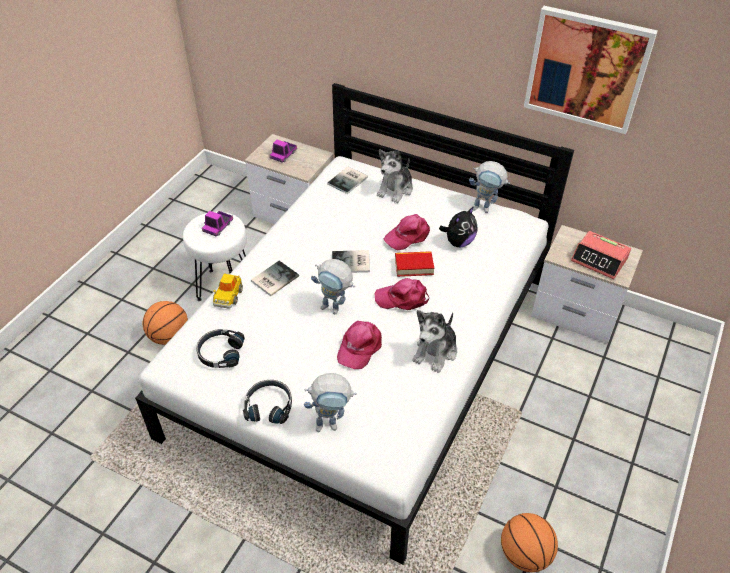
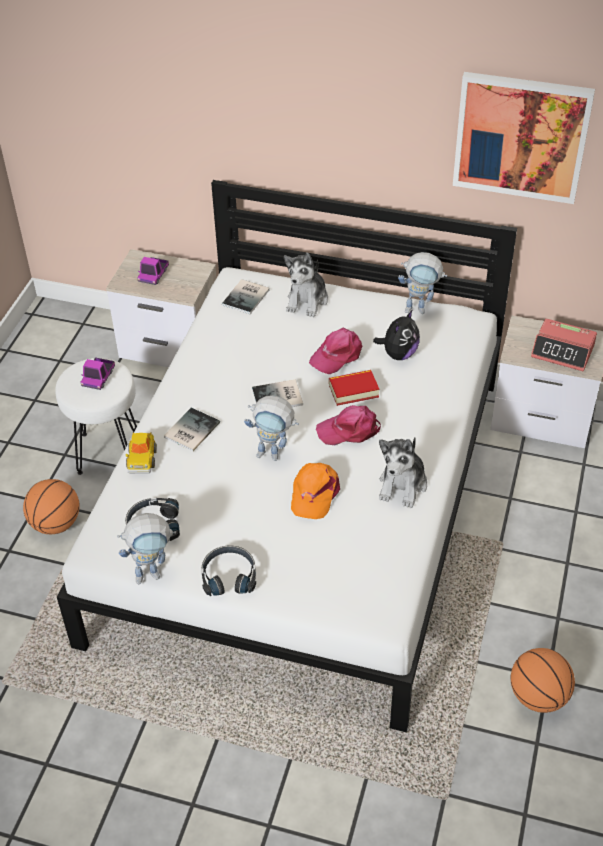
camera: 10 degrees left, 0 degrees up
(332, 424) = (306, 584): toy robot -> toy robot (153, 573)
(359, 347) = (314, 493): pink cap -> orange cap

